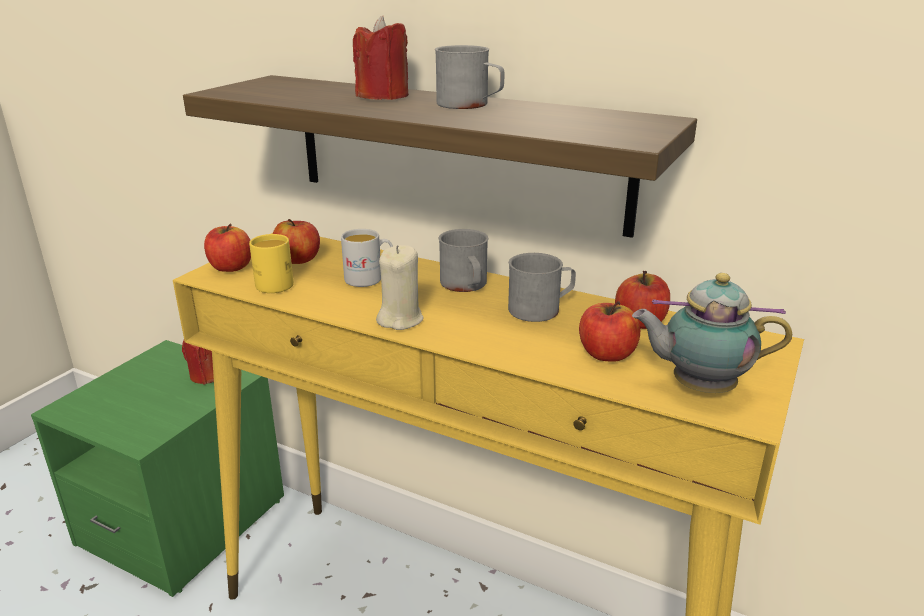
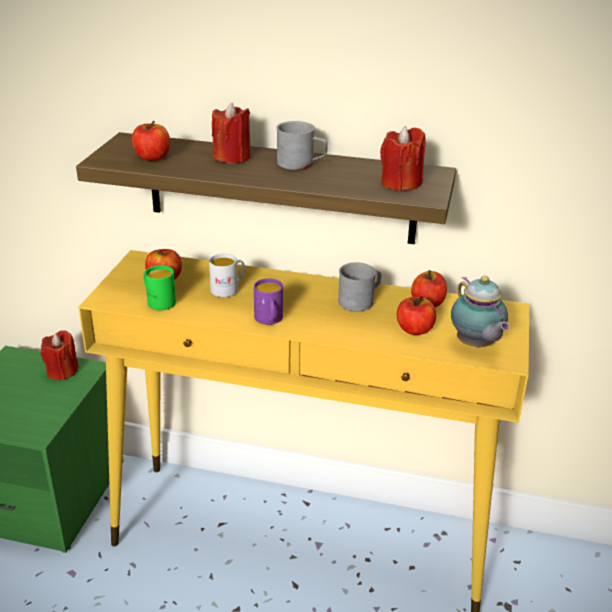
camera: 15 degrees left, 5 degrees up
(230, 267) = (116, 291): apple -> apple (152, 157)
(272, 283) = (158, 301): yellow mug -> green mug
(400, 319) = (269, 320): beige candle -> purple mug
(466, 286) = (300, 287): grey mug -> none
(600, 126) = (400, 183): none -> red candle
(698, 387) = (475, 345): teapot -> teapot turned 105 degrees counterclockwise

